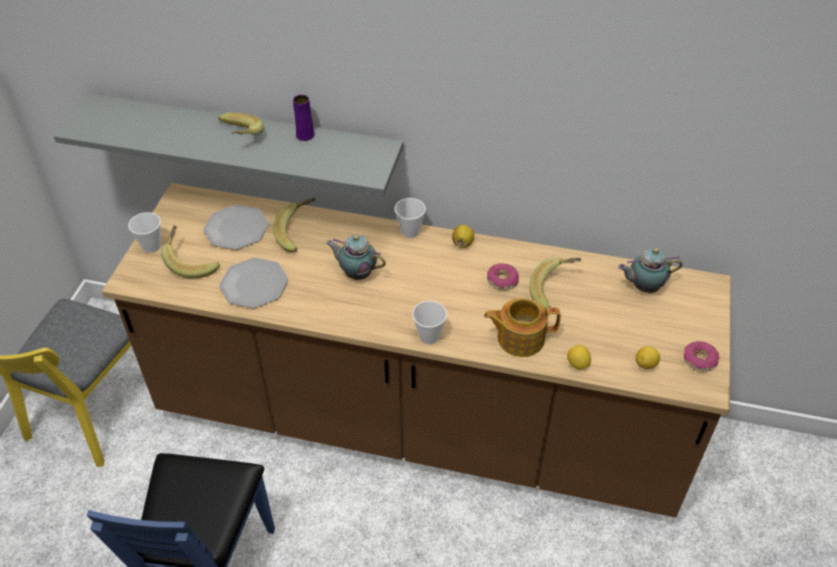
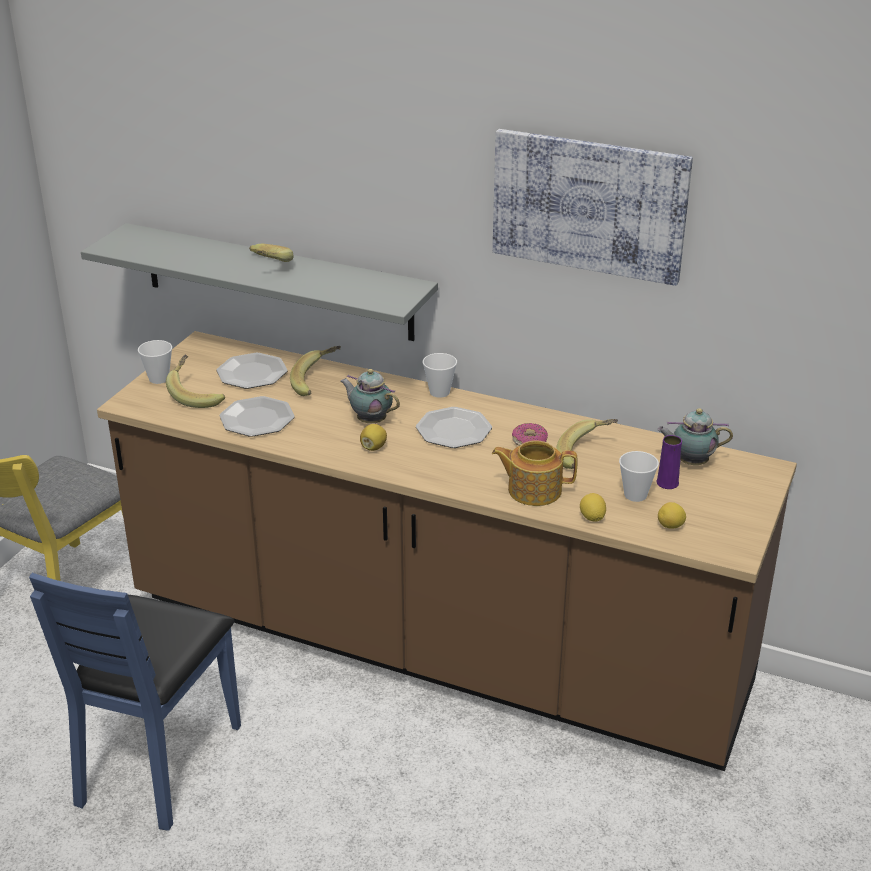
camera: 10 degrees right, 15 degrees down
(305, 135) = (335, 270): purple vase -> purple vase (667, 483)
(429, 336) = (433, 478): cup -> cup (635, 495)
(433, 275) = (454, 430): none -> plate
(462, 243) = (495, 407): lemon -> lemon (373, 447)
(553, 75) = (589, 205): none -> picture
(699, 360) = (734, 529): donut -> none

